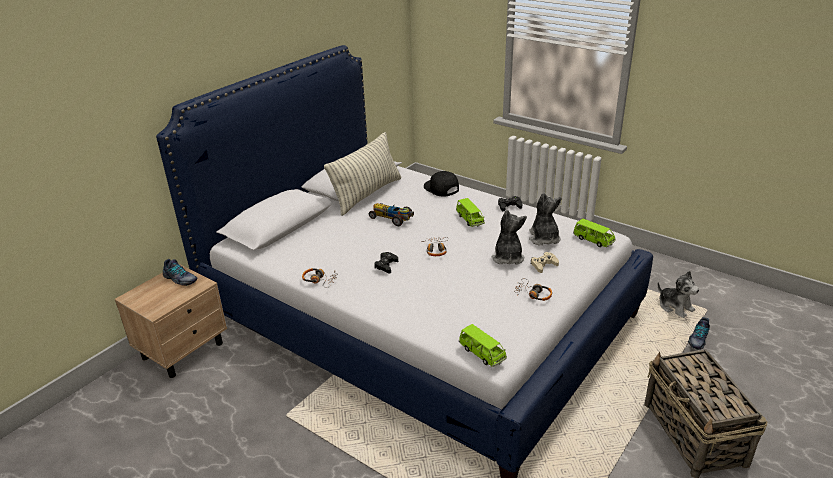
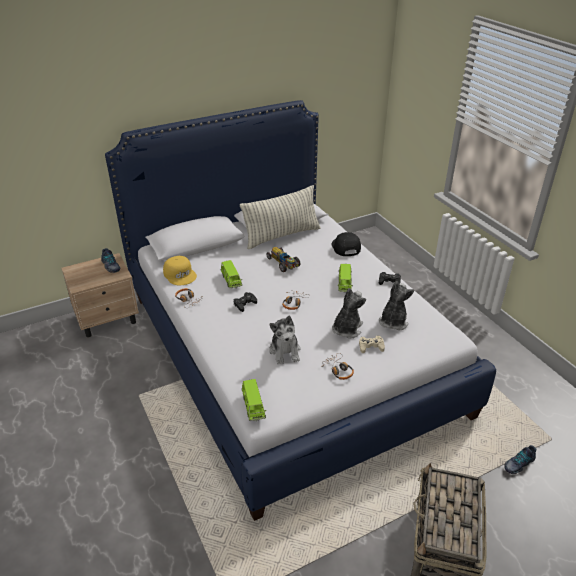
camera: 25 degrees right, 5 degrees up
(287, 259) = (180, 274): none -> yellow cap
(593, 240) = (436, 338): green toy car -> green toy car (231, 280)
(675, 307) = (521, 424): plush toy -> plush toy (285, 351)

